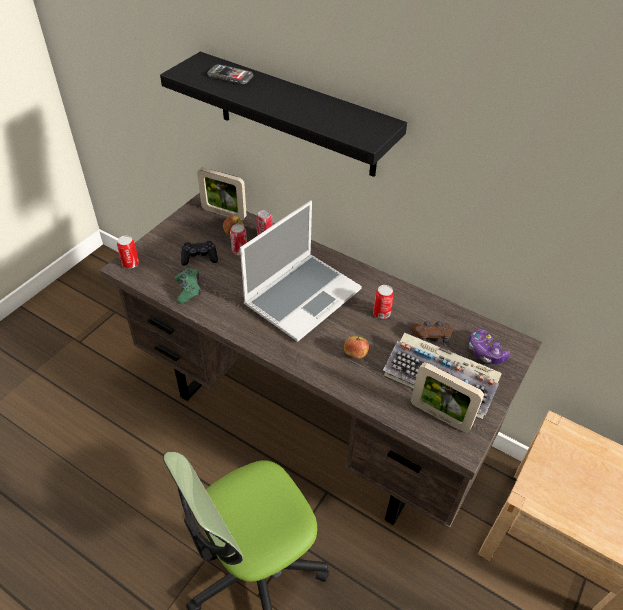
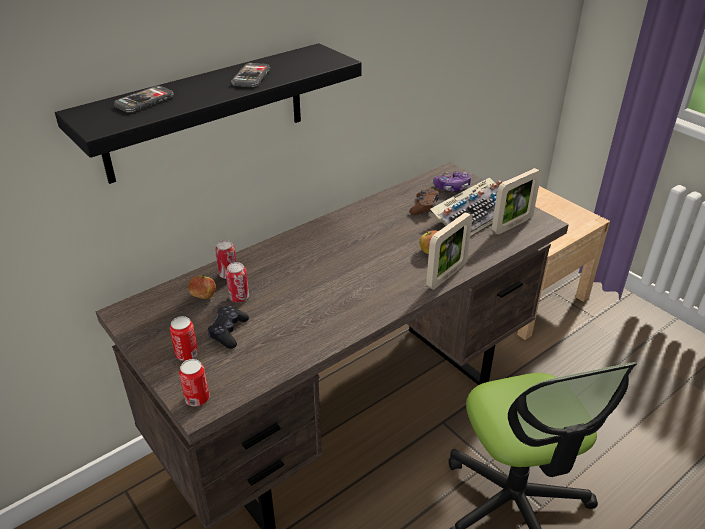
camera: 70 degrees left, 10 degrees down
(188, 289) = (280, 349): green game controller -> none
(224, 213) = (160, 298): picture frame -> picture frame (446, 276)
(300, 106) = (251, 77): none -> phone
(302, 296) = (338, 266): laptop -> none
(381, 313) = (385, 225): can -> can (187, 354)

